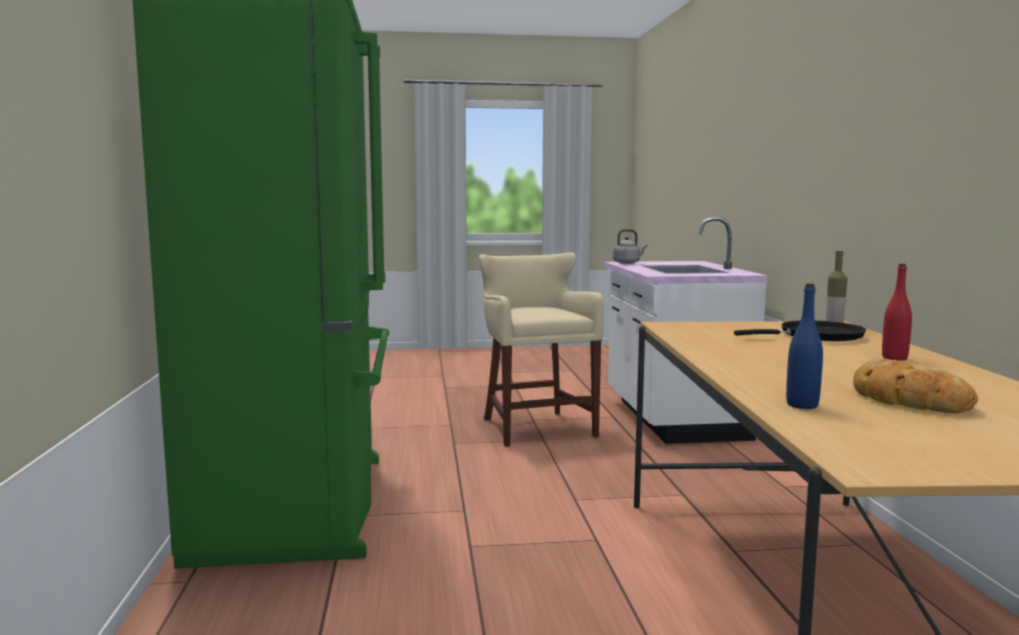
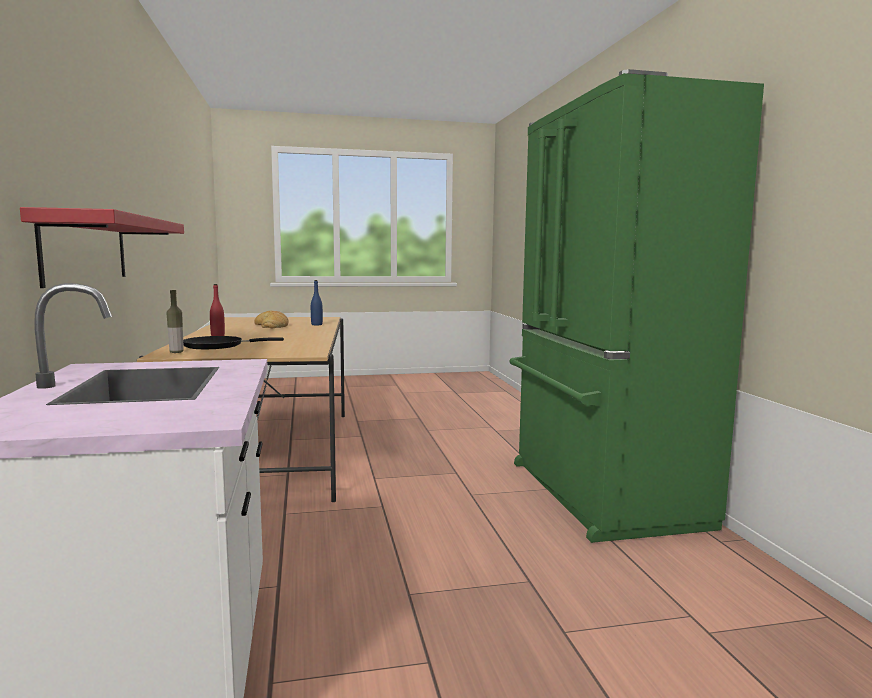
camera: 175 degrees right, 0 degrees up
(535, 427) = (422, 631): beige stool -> none
(627, 263) = (196, 414): grey kettle -> none
(816, 200) = (87, 249): none -> red shelf

